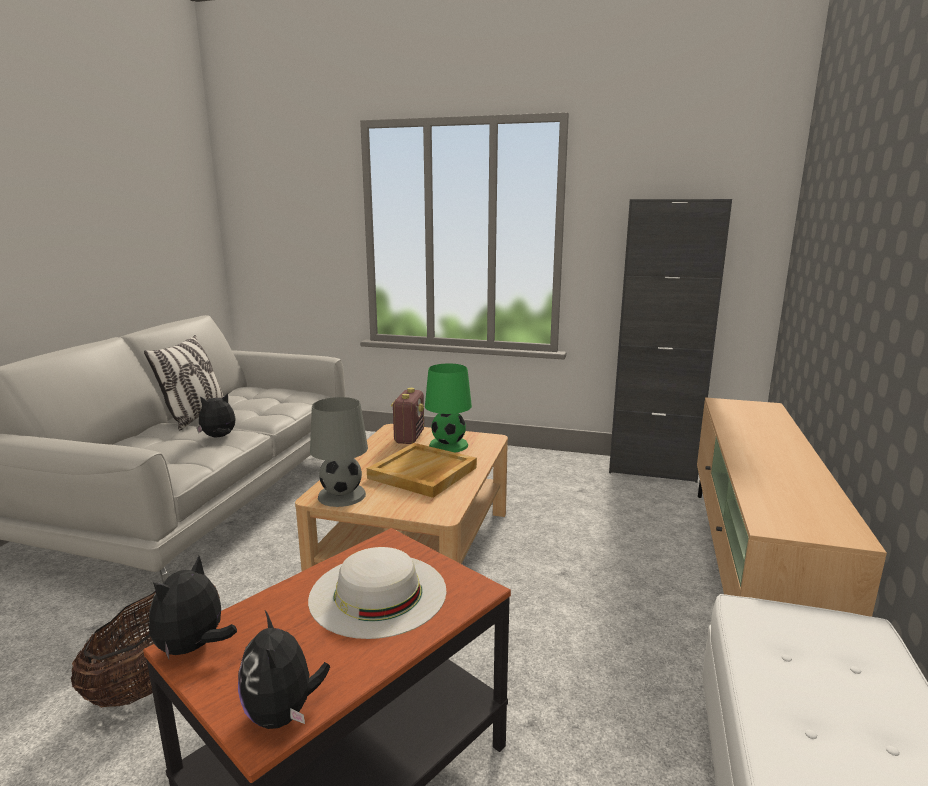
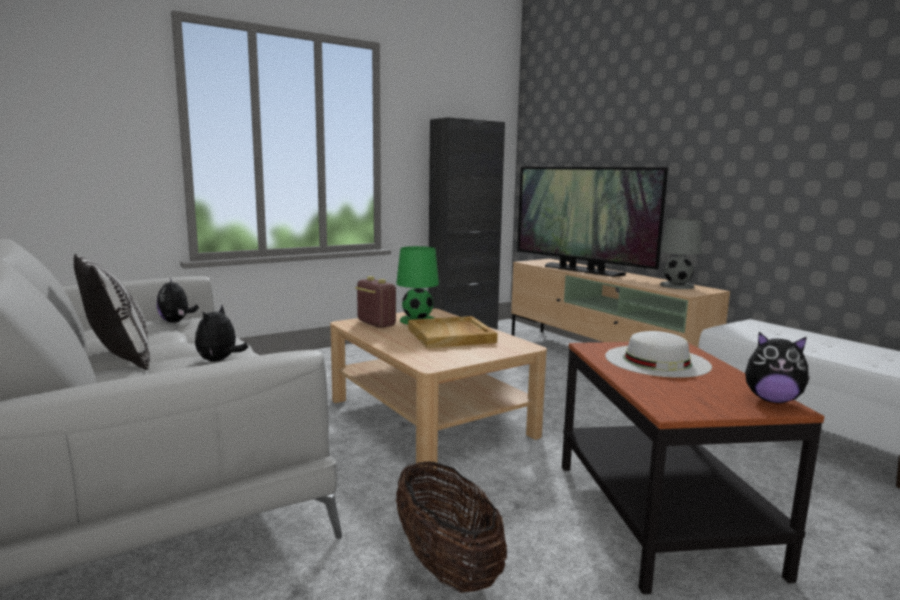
camera: 50 degrees left, 5 degrees down
(194, 648) = (676, 408): plush toy -> plush toy (176, 322)
(342, 495) = (442, 359): grey table lamp -> grey table lamp (677, 286)
(751, 435) = (581, 270): none -> television

